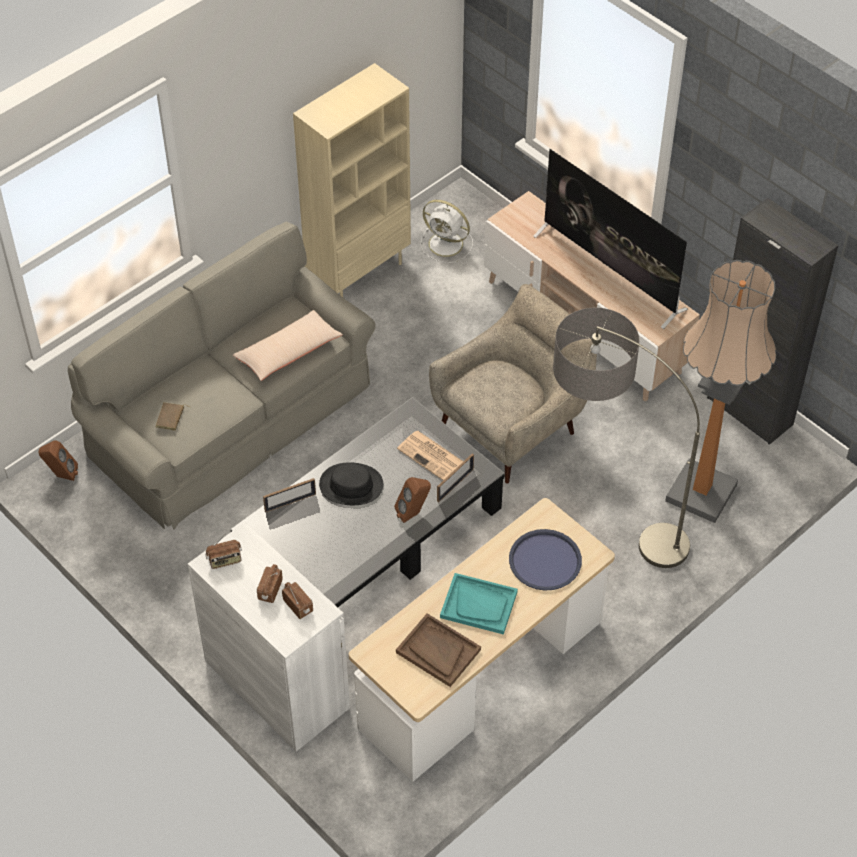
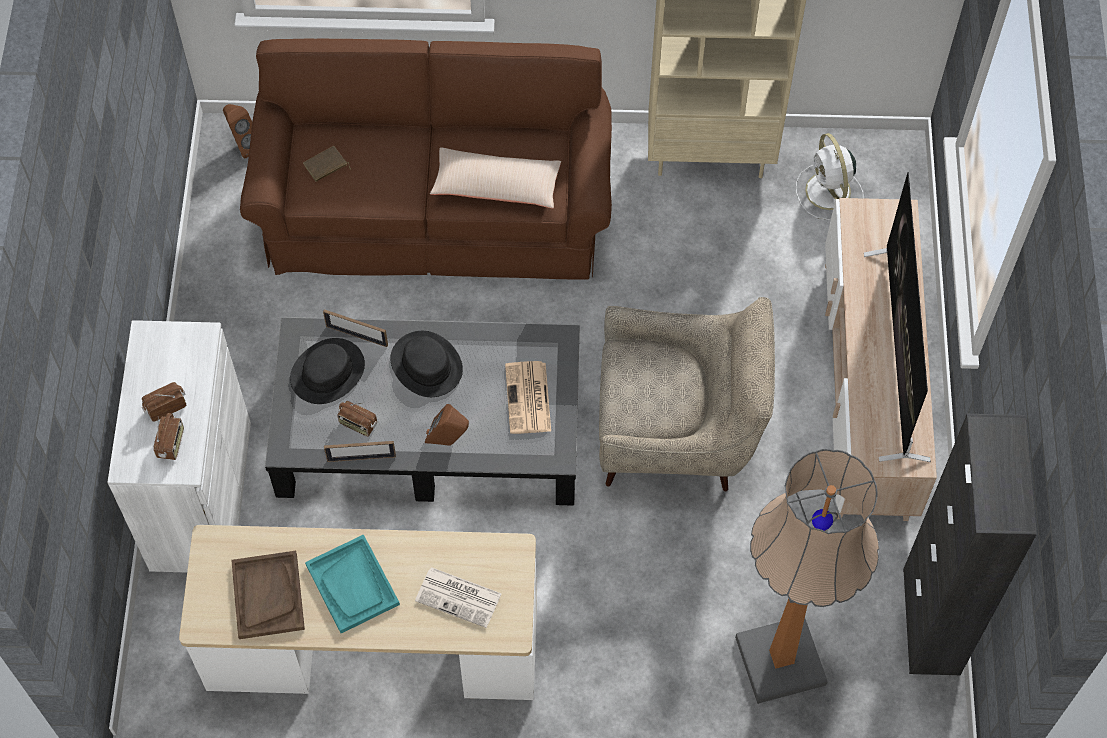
camera: 45 degrees right, 10 degrees up
(225, 561) = (162, 345): radio -> radio (358, 424)
(230, 420) = (435, 210): grey sofa -> brown sofa
(296, 535) = (327, 372): none -> black hat
(455, 485) = (516, 446): picture frame -> picture frame (361, 458)
(545, 561) = (459, 597): blue tray -> newspaper
(606, 526) = (649, 610): floor lamp -> none

